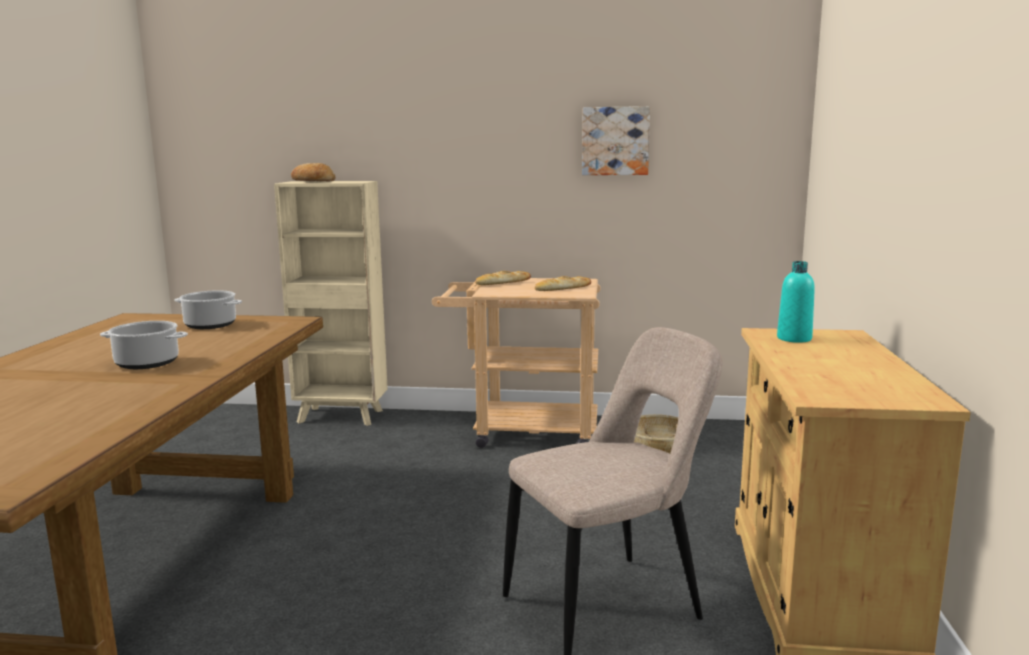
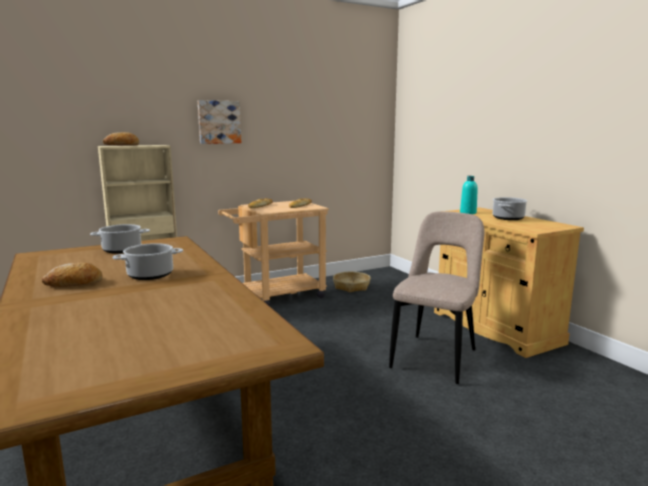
camera: 35 degrees left, 0 degrees up
(66, 359) = (74, 284): none -> bread
(615, 141) = (307, 120): picture -> picture (219, 122)
(846, 362) = (508, 218): none -> cooking pot

